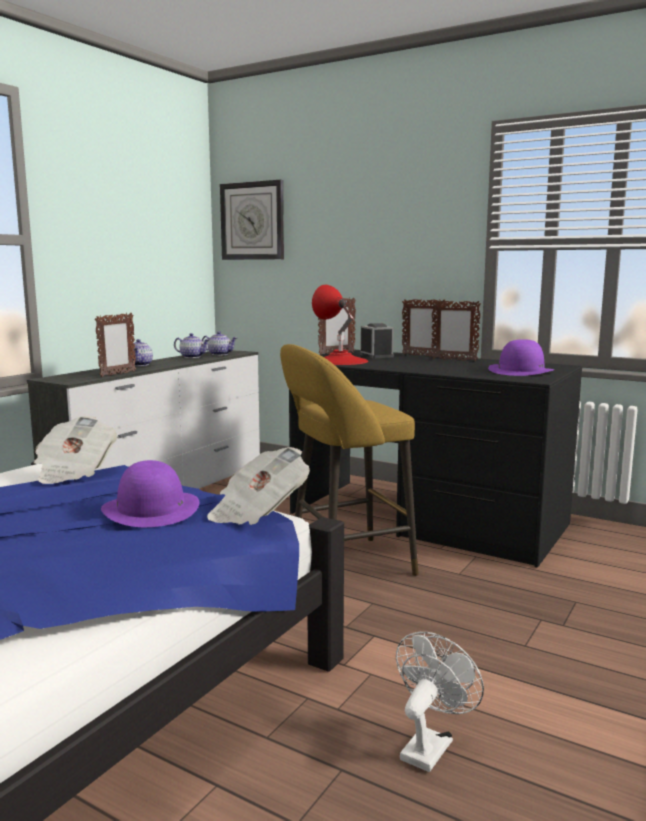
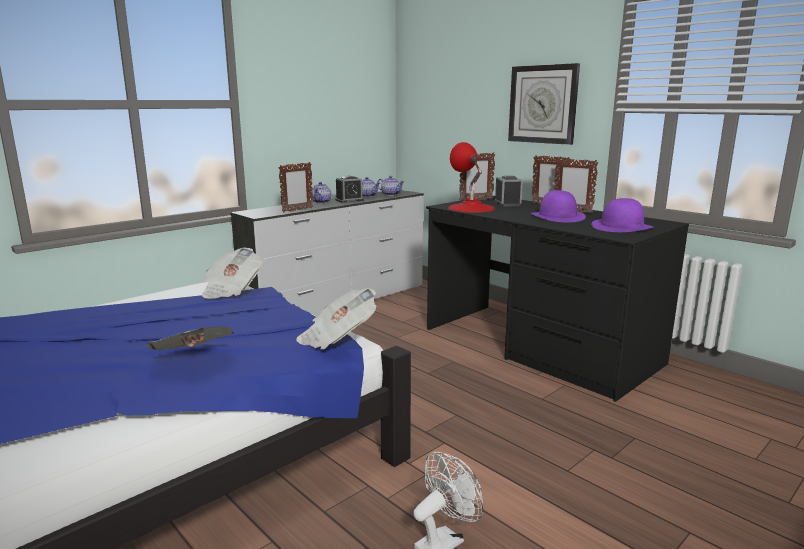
camera: 15 degrees right, 5 degrees up
(87, 554) = (193, 360): none -> newspaper
(151, 509) = (262, 327): purple hat -> purple hat (558, 216)
(174, 362) = (349, 200): none -> alarm clock
(252, 221) = (425, 82): wall clock -> wall clock (543, 104)
(344, 565) = (449, 379): yellow stool -> none

